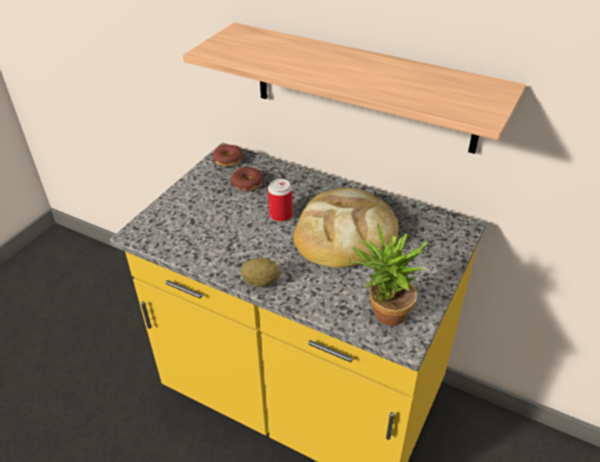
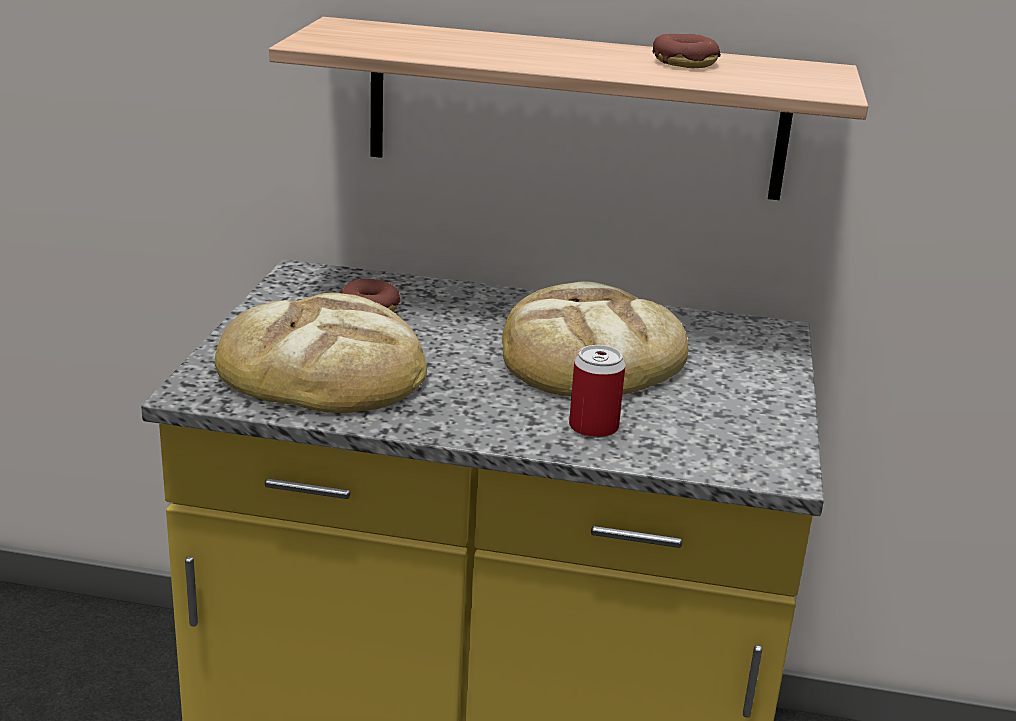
camera: 20 degrees left, 15 degrees down
(203, 225) = (323, 368): none -> bread
(228, 160) = (311, 280): donut -> donut (684, 62)
(261, 282) = (484, 430): potato -> none
(281, 215) = (461, 343): can -> can (593, 427)
(383, 314) = (723, 445): potted plant -> none

